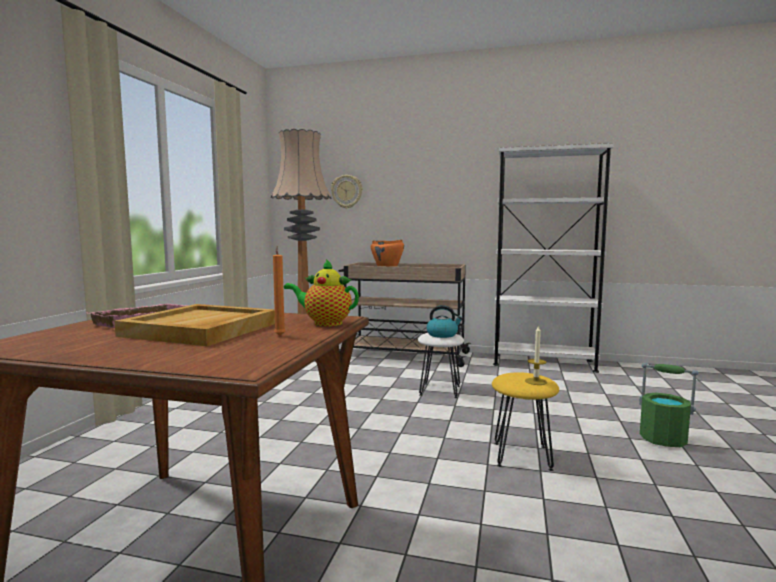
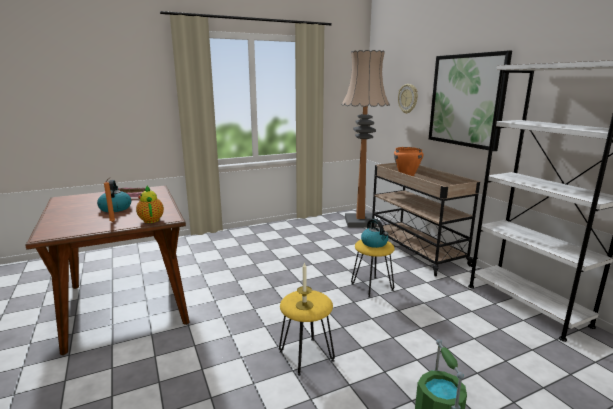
camera: 50 degrees right, 10 degrees up
(201, 329) = (115, 208): beige tray -> kettle
(431, 188) = (466, 100): none -> picture
(439, 390) = (372, 286): white stool -> yellow stool

